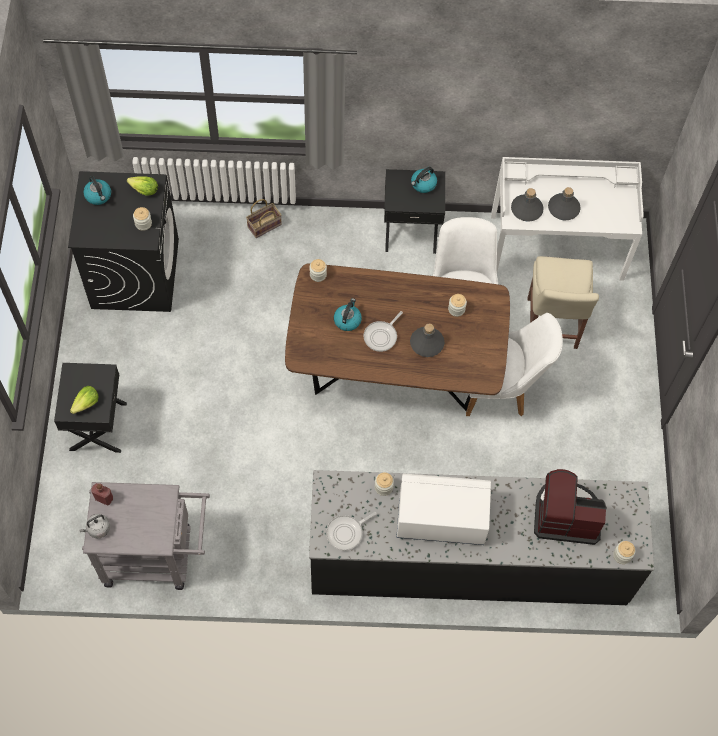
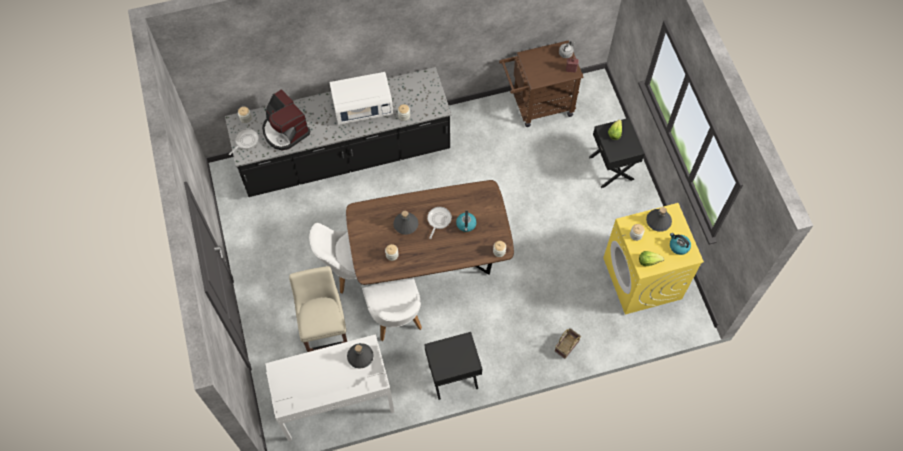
camera: 165 degrees right, 0 degrees up
(135, 273) = (642, 278): black washing machine -> yellow washing machine
(156, 556) = (537, 106): grey cart -> brown cart
(346, 532) = (418, 85): frying pan -> frying pan (246, 141)
(423, 184) = (448, 363): kettle -> none
(563, 208) = (331, 366): grey bottle -> grey bottle (658, 221)
(566, 515) = (285, 131): coffee machine -> coffee machine turned 60 degrees clockwise

